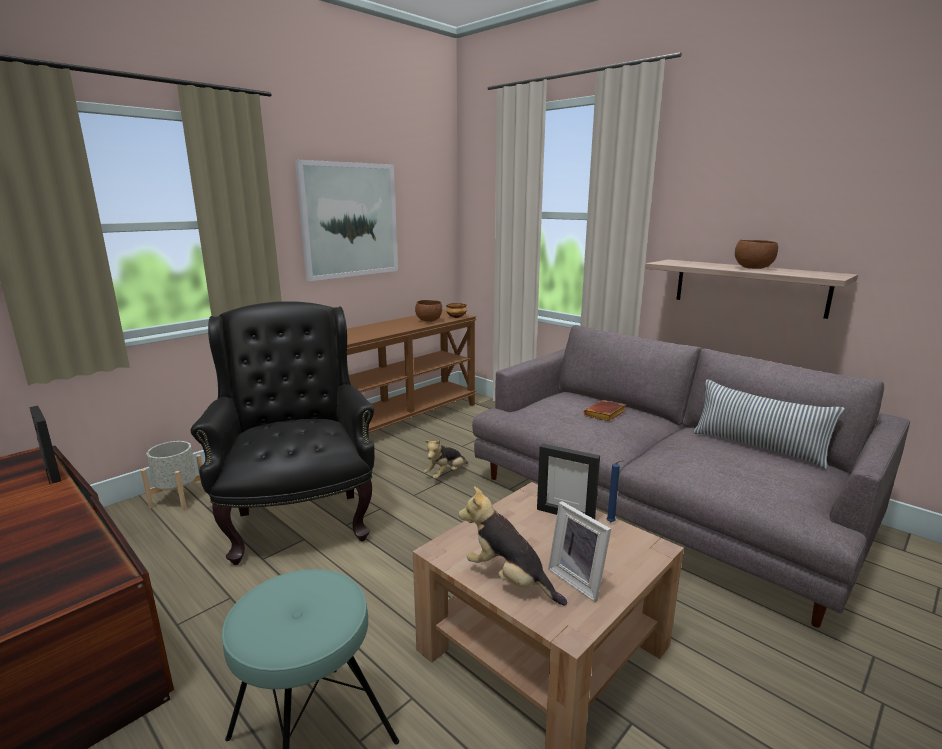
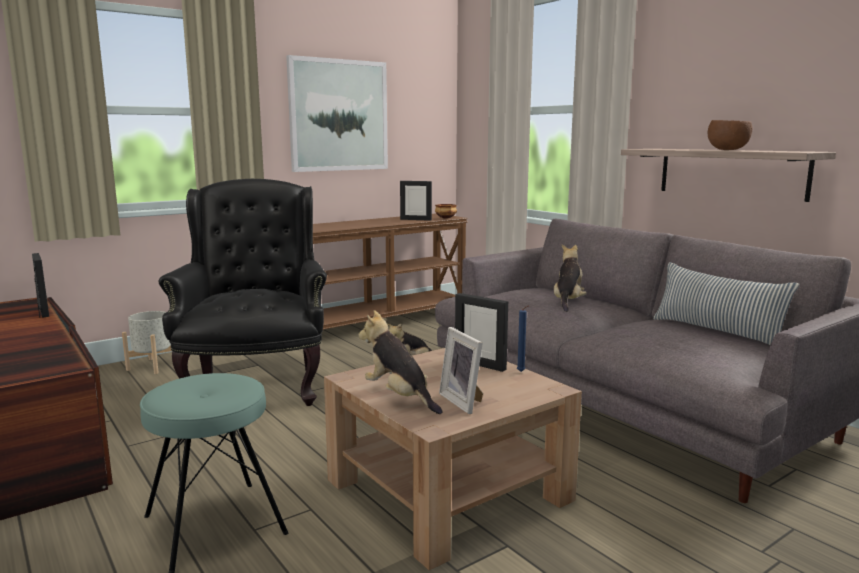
camera: 10 degrees right, 5 degrees down
(429, 321) = (416, 219): brown bowl -> picture frame
(605, 415) = (568, 302): brown book -> plush toy

